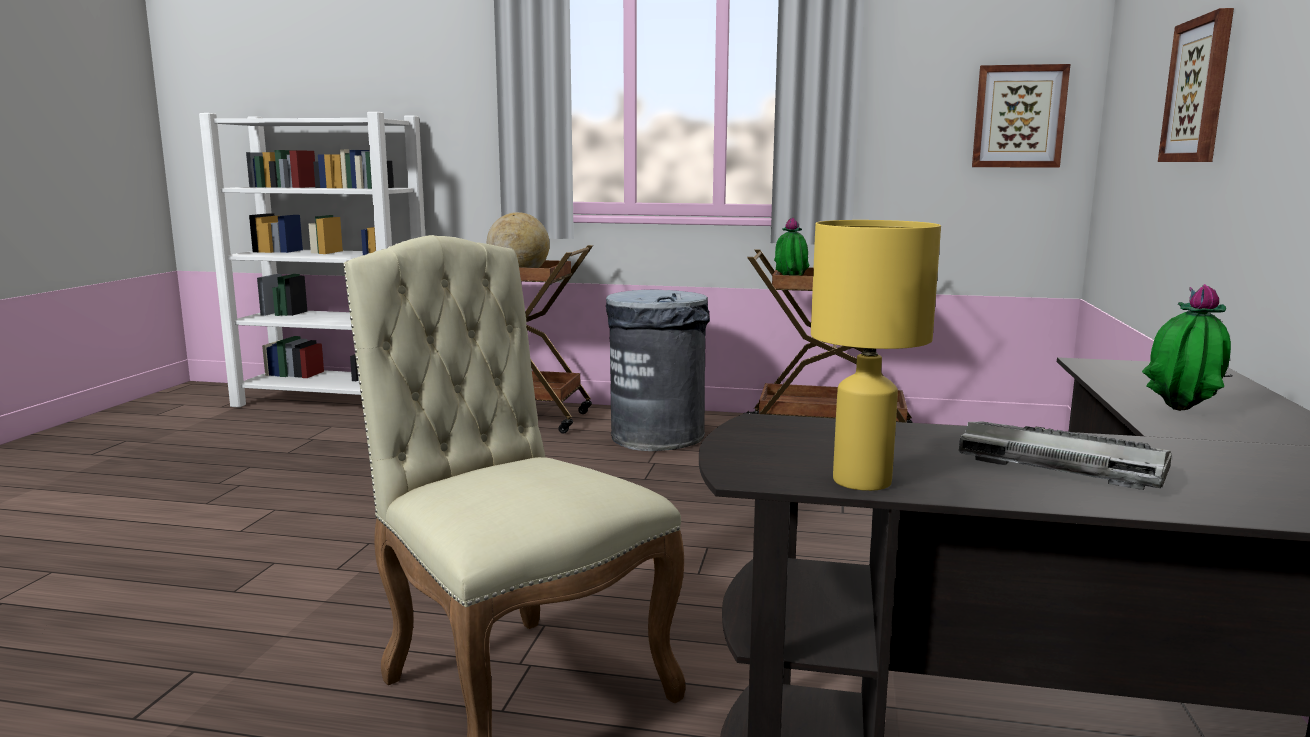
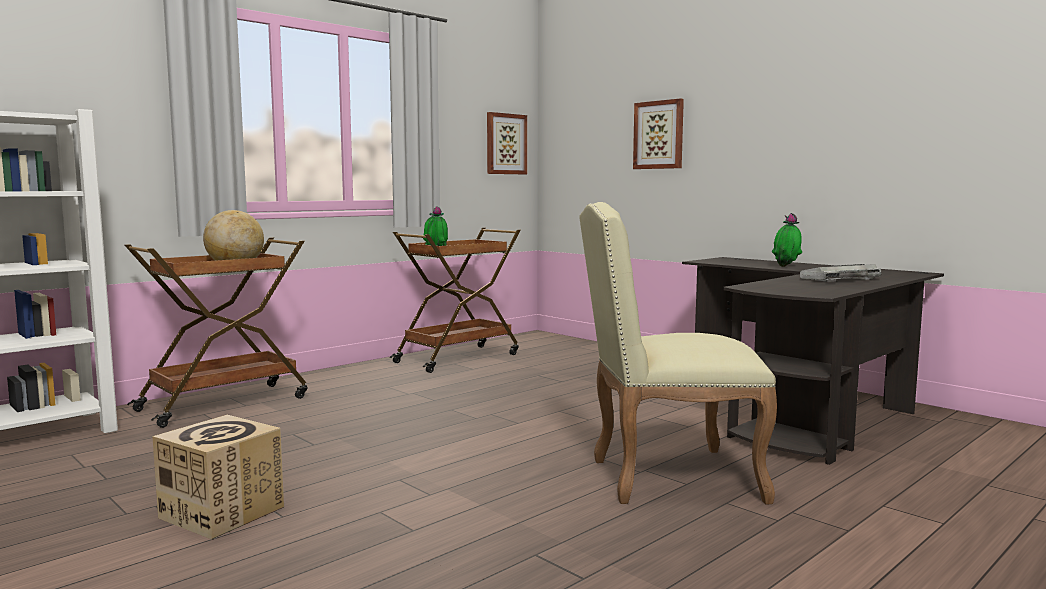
camera: 55 degrees left, 5 degrees down
(236, 509) = (222, 512): none -> cardboard box
(658, 436) = (367, 382): grey trash can -> none
(860, 480) = (838, 290): yellow table lamp -> none

